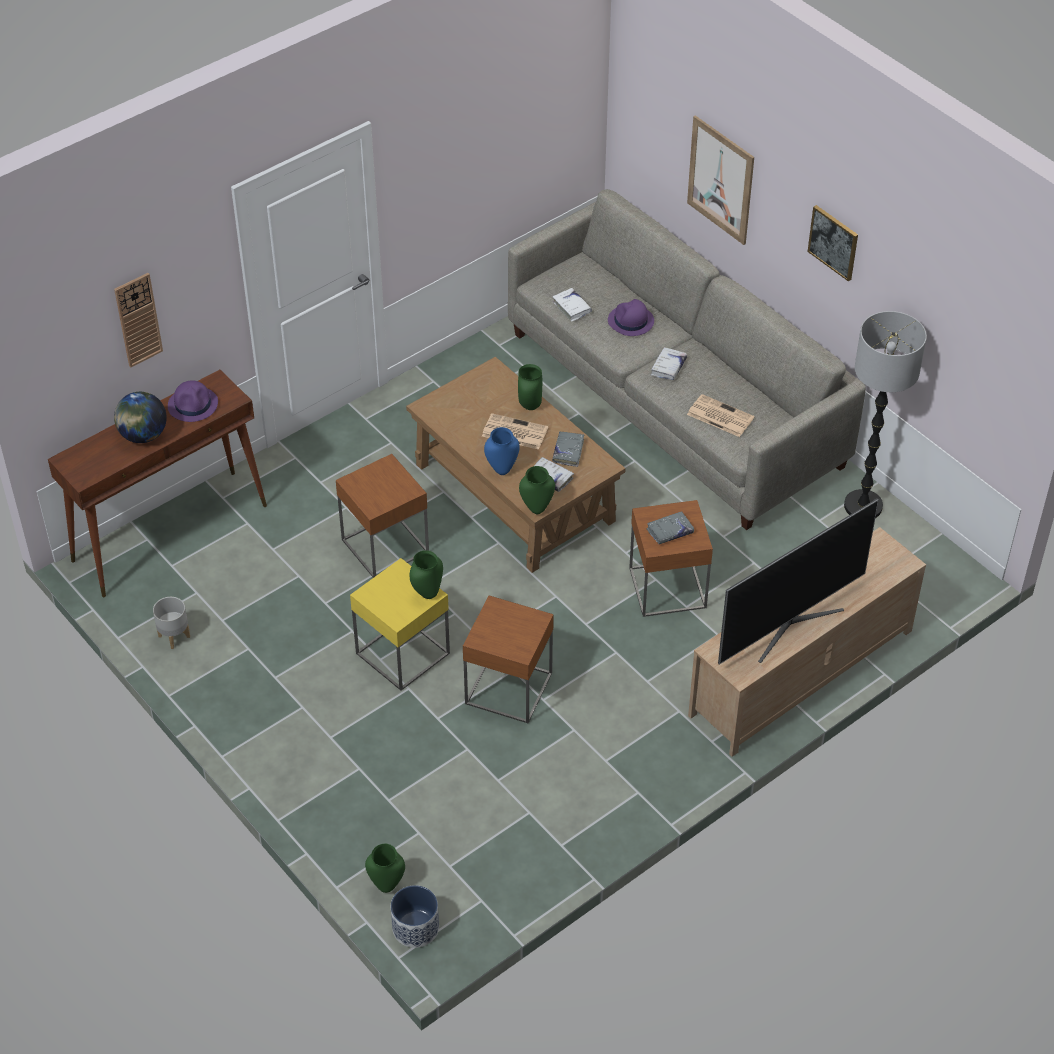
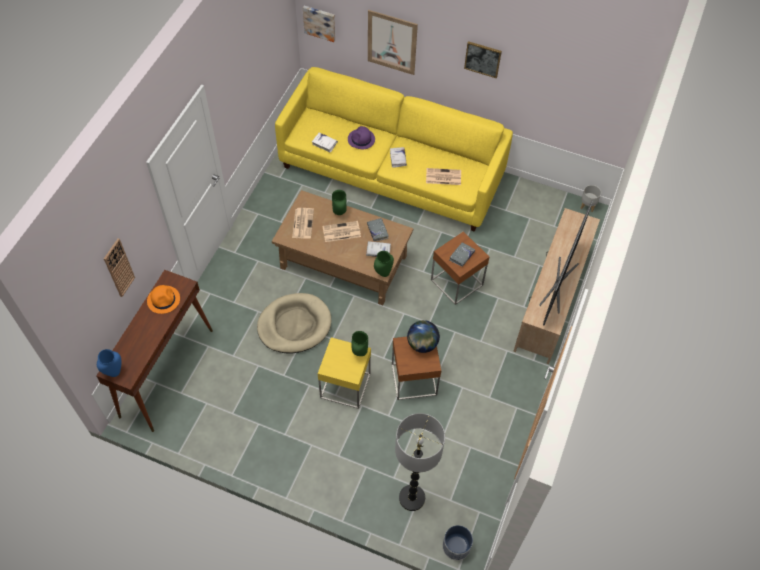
camera: 30 degrees left, 10 degrees up
(143, 435) = (146, 333): globe -> globe (422, 344)
(174, 636) = (210, 436): grey planter -> grey planter (587, 205)
(193, 404) = (164, 299): purple hat -> orange hat
(385, 546) = (294, 325): brown side table -> beige dog bed
(386, 886) = (425, 529): green vase -> none
(467, 399) = (302, 223): none -> newspaper
(502, 471) = (349, 258): blue vase -> blue vase (114, 372)
(634, 120) = (320, 22): none -> picture
(675, 399) = (392, 171): grey sofa -> yellow sofa
(863, 506) = (521, 193): floor lamp -> floor lamp (412, 498)

